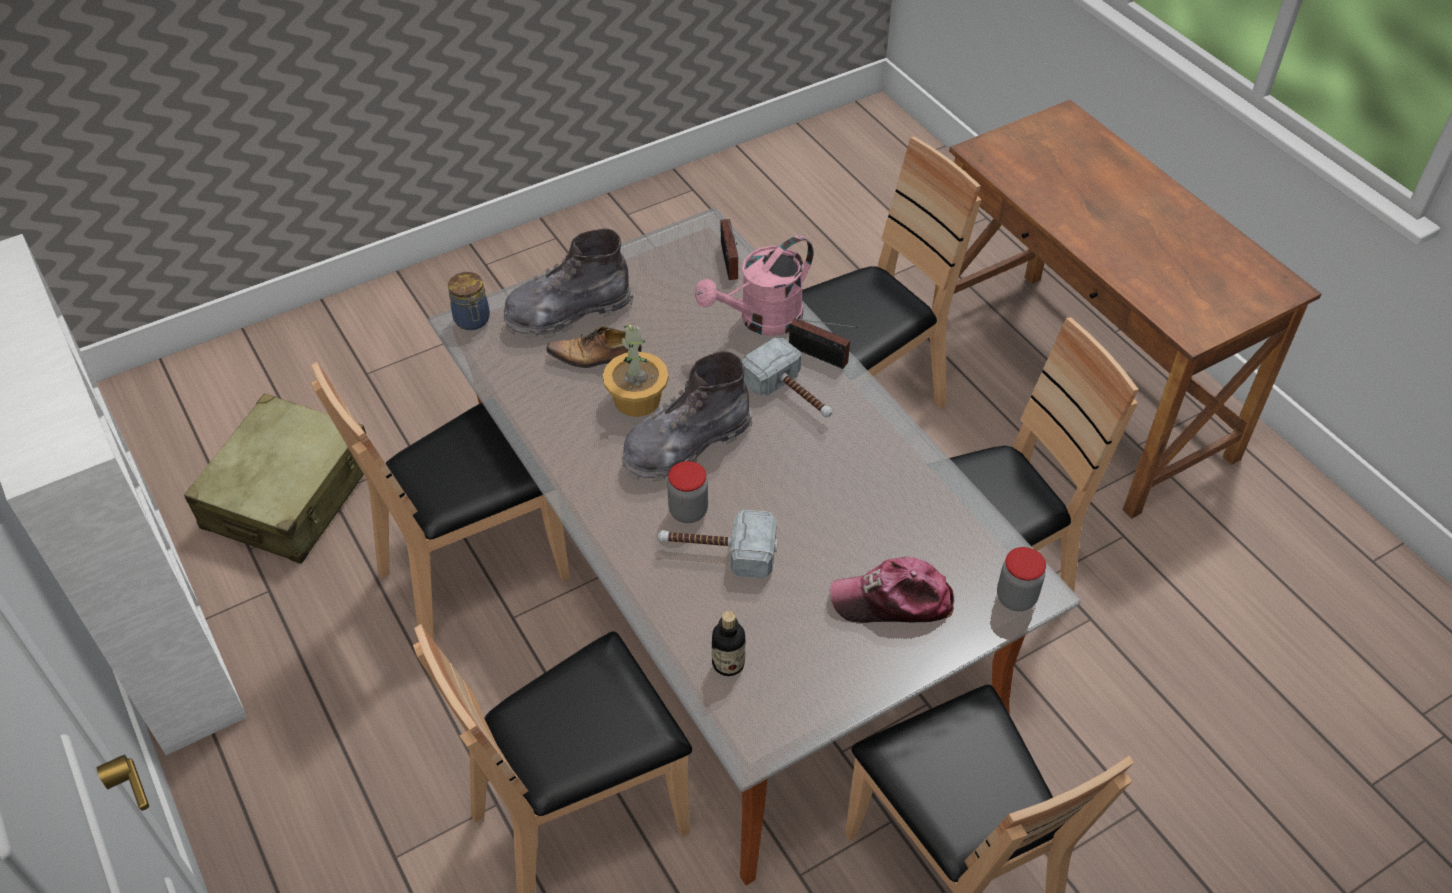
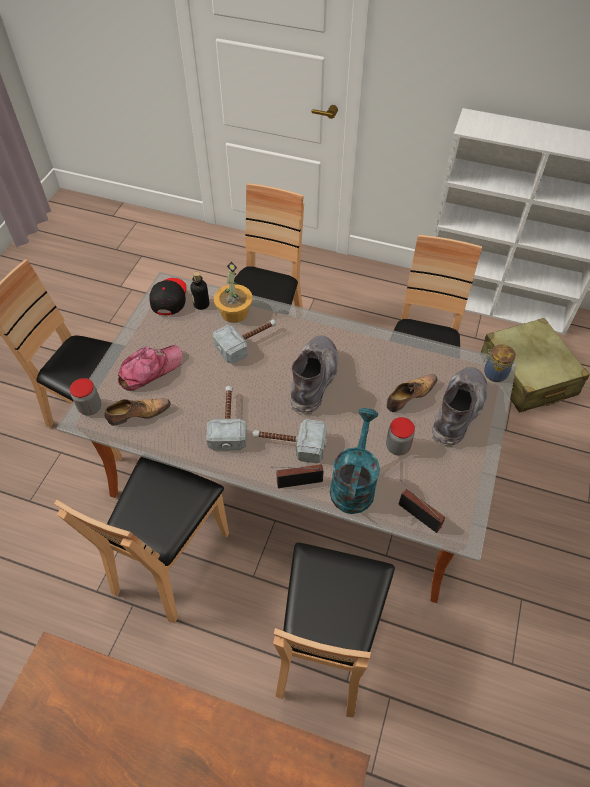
camera: 140 degrees right, 5 degrees up
(637, 400) = (362, 387): potted plant -> potted plant (234, 312)
(688, 511) = (279, 350): jar -> jar (397, 446)
(761, 320) = (353, 483): pink watering can -> turquoise watering can
(770, 712) = (169, 298): none -> black cap
(841, 463) = (228, 422): none -> hammer
(953, 546) = (137, 414): none -> shoe

